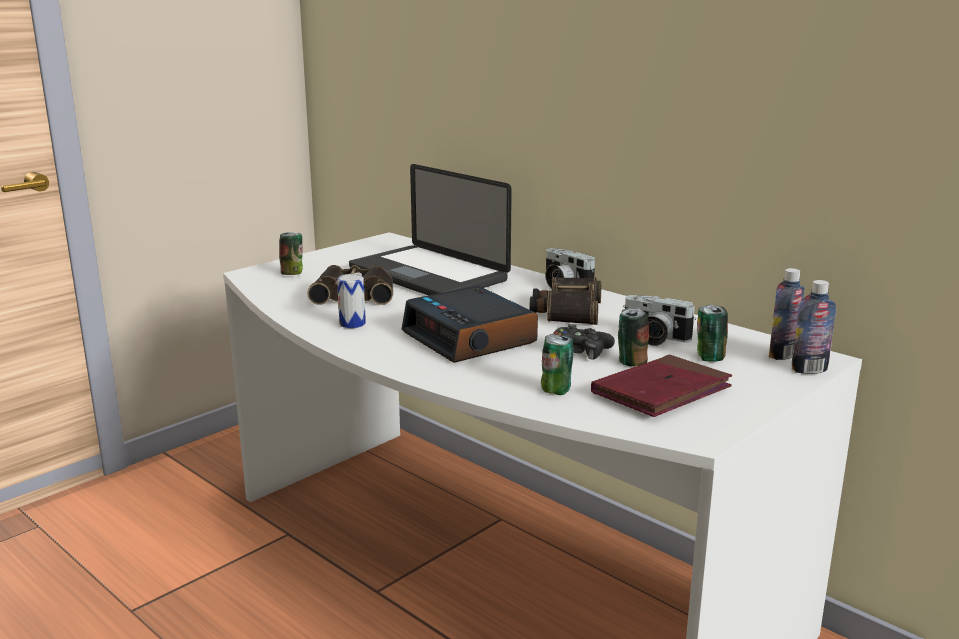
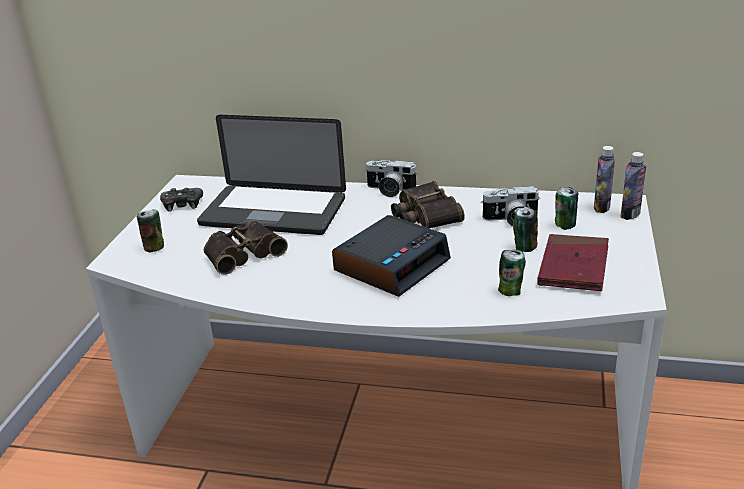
camera: 30 degrees left, 10 degrees up
(352, 324) = (283, 284): can -> none
(471, 338) = (392, 265): alarm clock -> alarm clock turned 75 degrees counterclockwise
(580, 351) = (480, 249): black game controller -> black game controller (182, 204)

